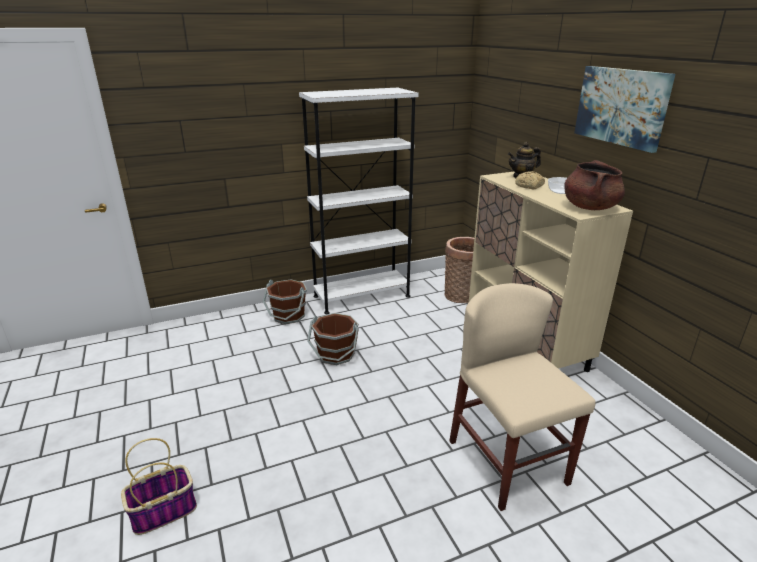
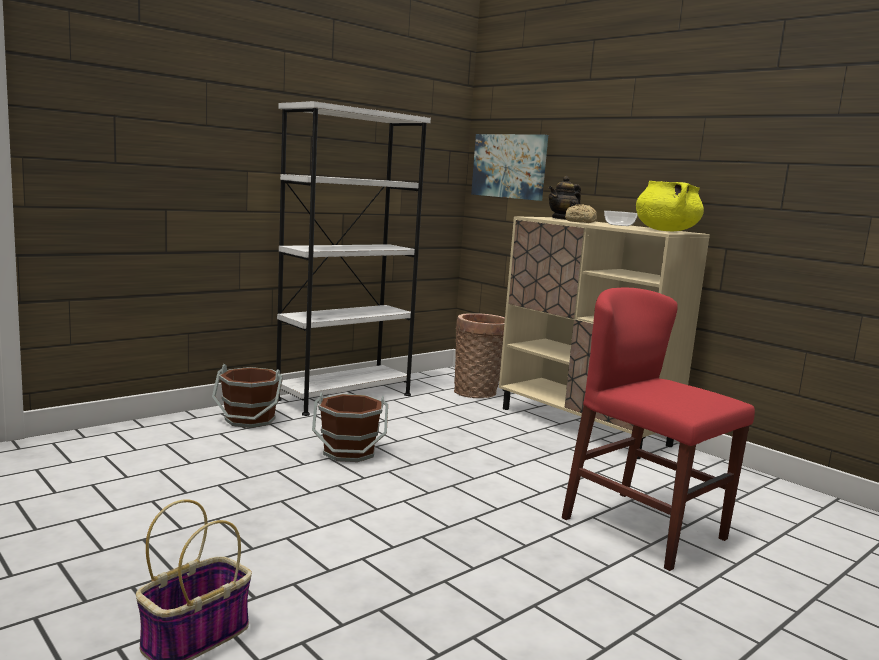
camera: 20 degrees left, 15 degrees down
(507, 462) = (644, 528): beige chair -> red chair
(590, 207) = (665, 231): brown cooking pot -> yellow cooking pot
(621, 106) = (679, 126): picture -> picture (509, 166)

